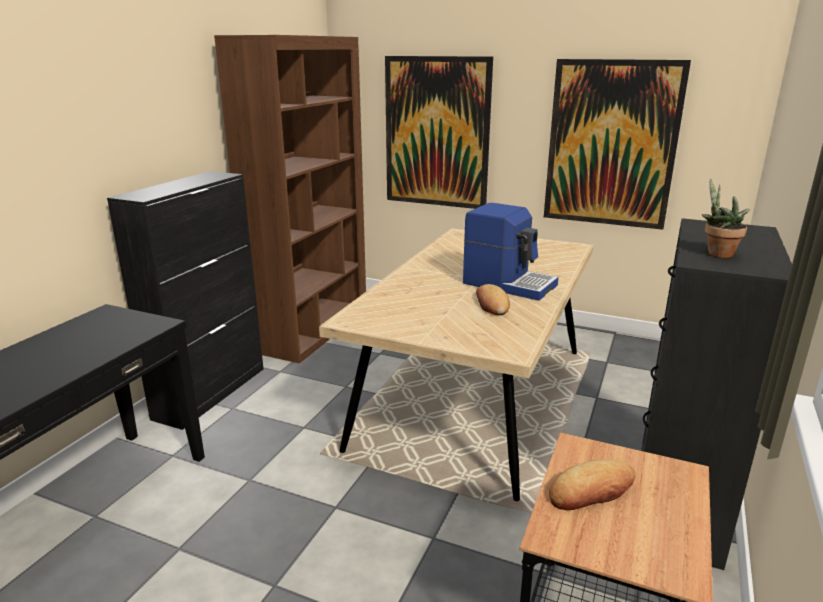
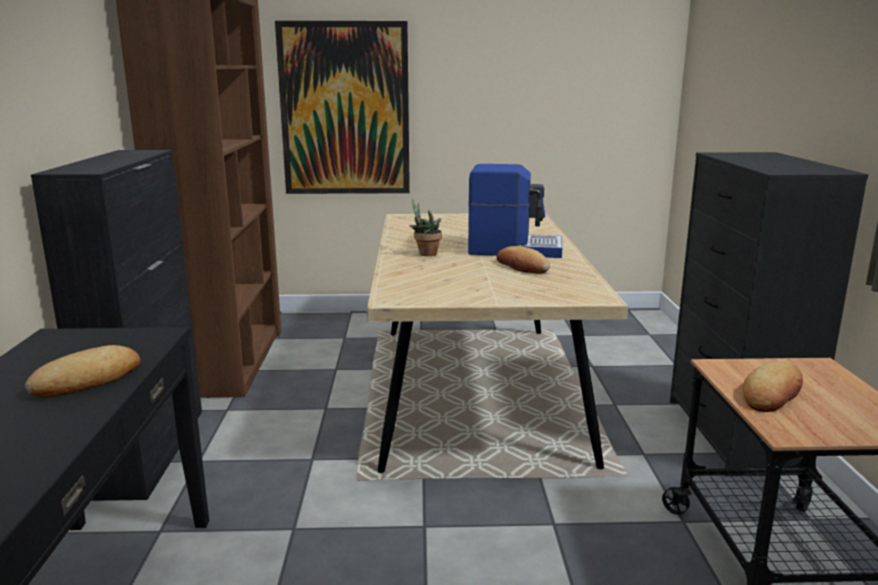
camera: 25 degrees left, 5 degrees down
(82, 353) = (87, 380): none -> bread
(611, 144) = (539, 111): picture -> none
(716, 253) = (776, 166): potted plant -> potted plant (425, 253)

